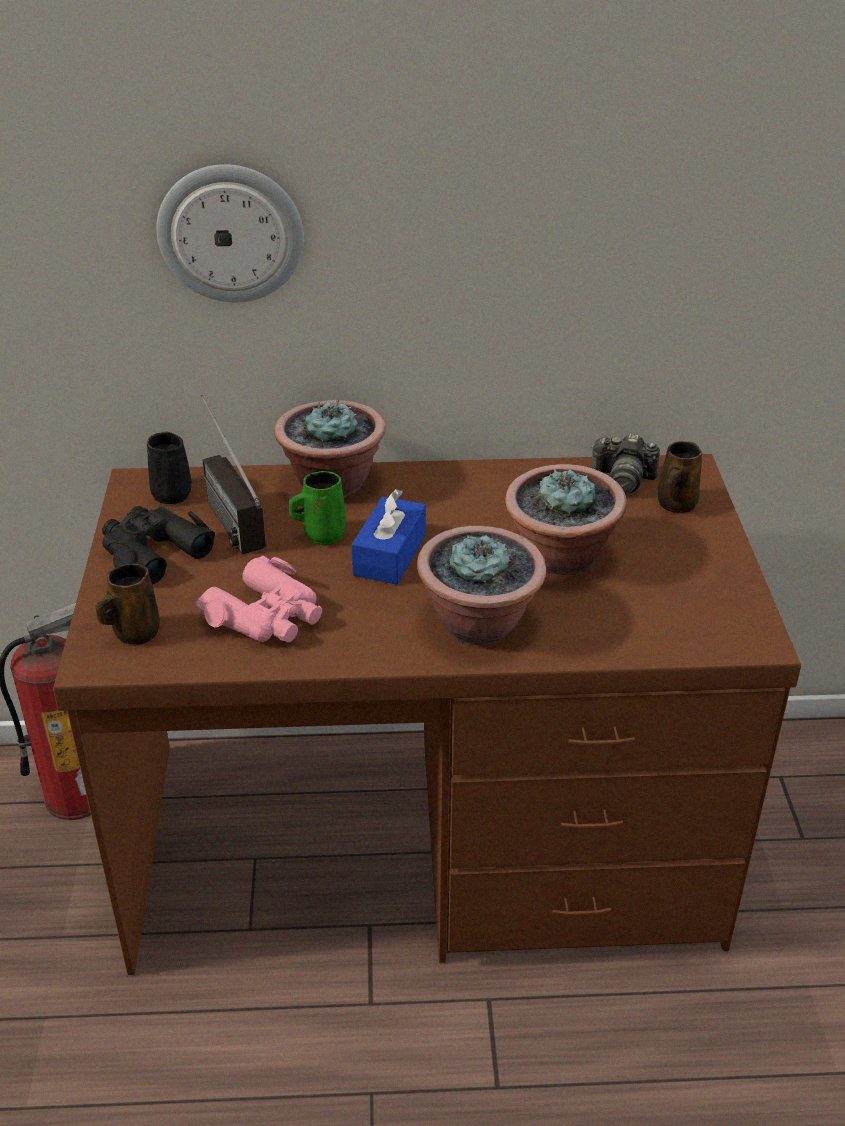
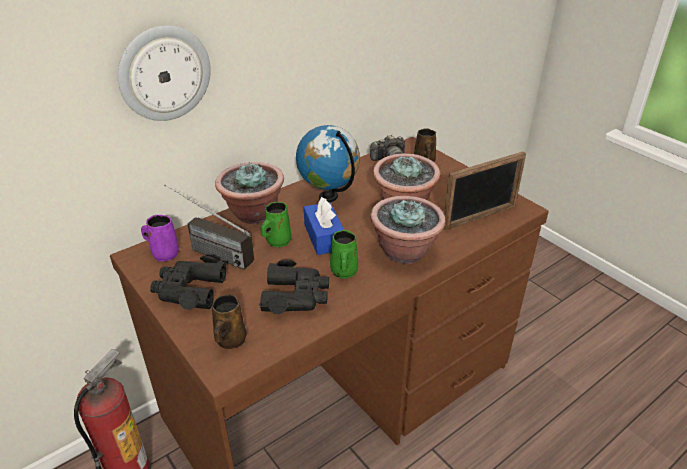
camera: 35 degrees left, 0 degrees up
(170, 493) = (164, 254): black mug -> purple mug
(267, 616) = (296, 295): pink binoculars -> black binoculars
(361, 614) = (343, 272): none -> green mug
(462, 501) = (328, 197): none -> globe
(660, 625) = (479, 217): none -> picture frame

